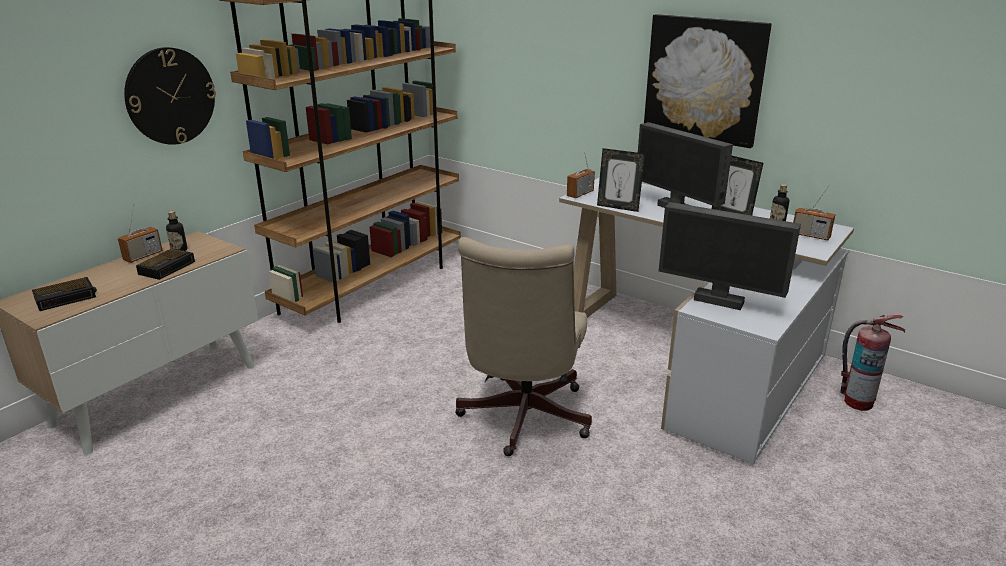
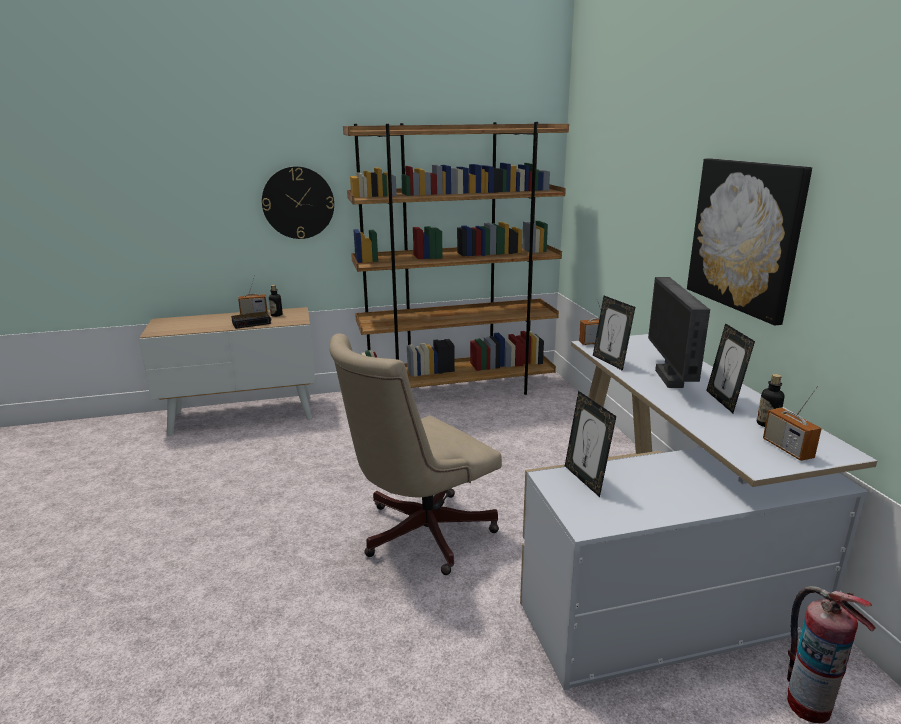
camera: 40 degrees right, 5 degrees down
(67, 298) = (180, 325): alarm clock -> none
(719, 301) = (585, 479): monitor -> picture frame

